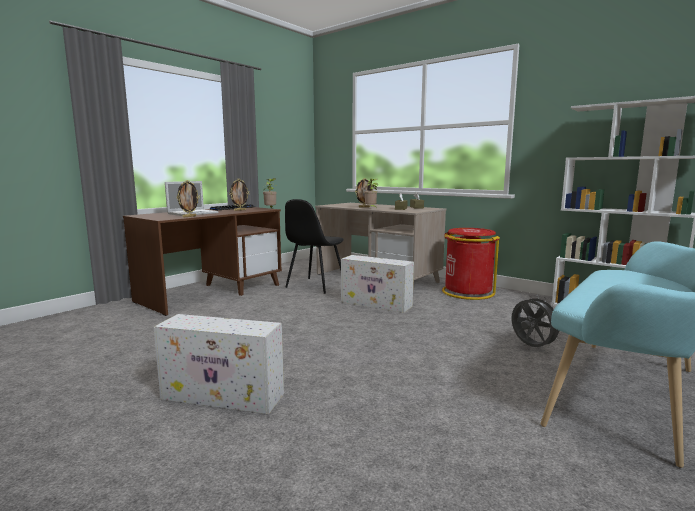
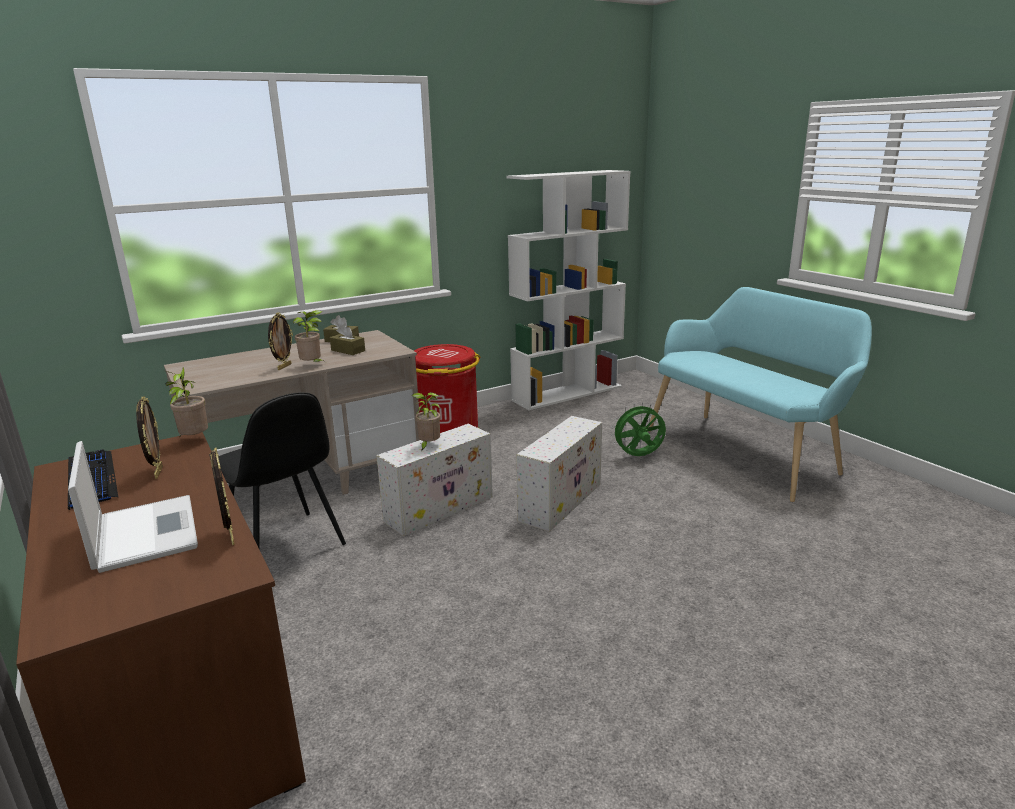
camera: 70 degrees left, 10 degrees up
(224, 396) = (726, 691): white storage box -> white storage box (561, 501)
(371, 259) = (428, 446): none -> potted plant
(531, 347) = (638, 456): grey fan -> green fan

